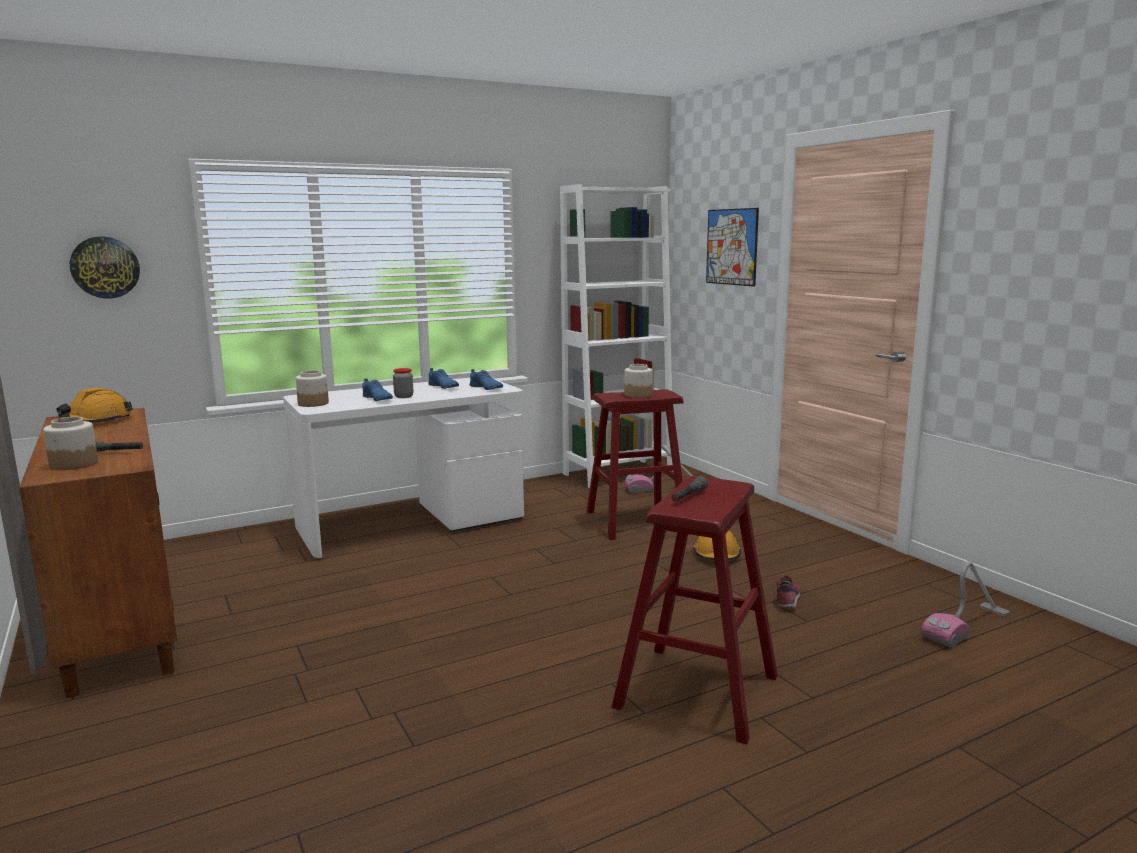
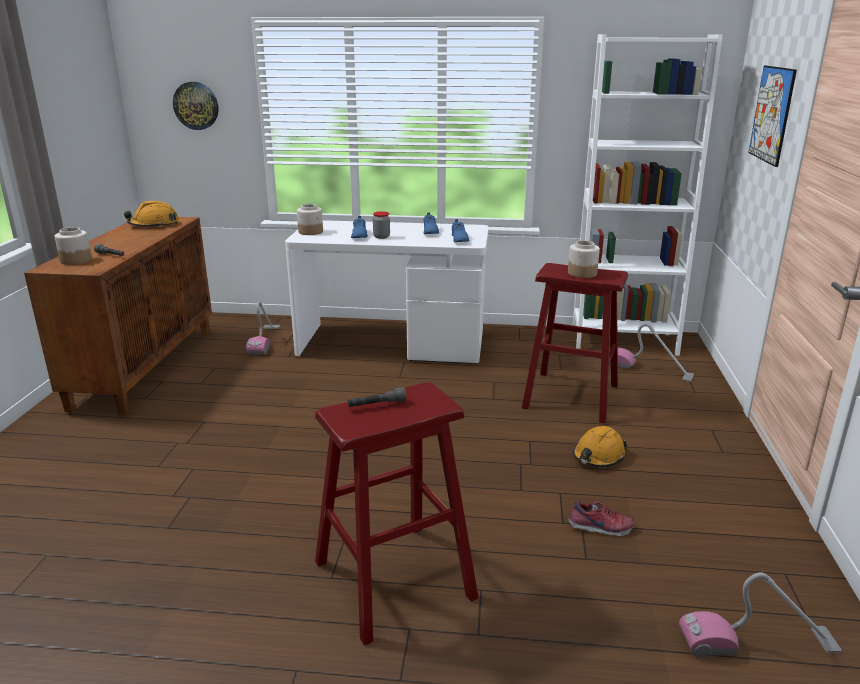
camera: 35 degrees right, 10 degrees up
(251, 555) = (264, 340): none -> vacuum cleaner
(787, 599) = (600, 528): shoe -> shoe turned 45 degrees clockwise

